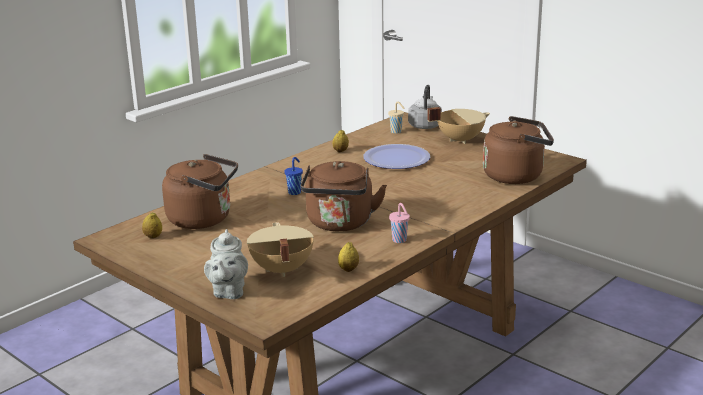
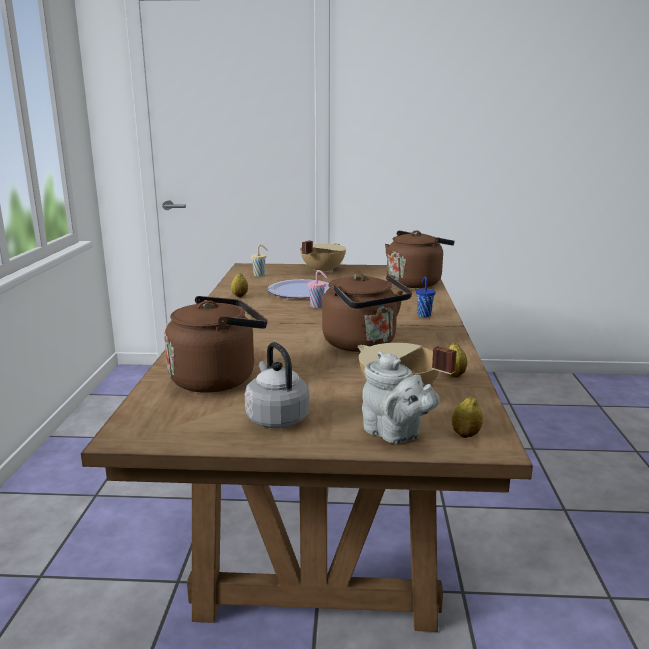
camera: 40 degrees left, 5 degrees down
(153, 237) = (190, 412): lemon -> lemon (465, 435)
(295, 192) = (265, 333): blue cup -> blue cup (424, 315)
(400, 240) = (439, 342): pink cup -> pink cup (317, 306)
(425, 125) = (274, 268): grey kettle -> grey kettle (276, 417)

